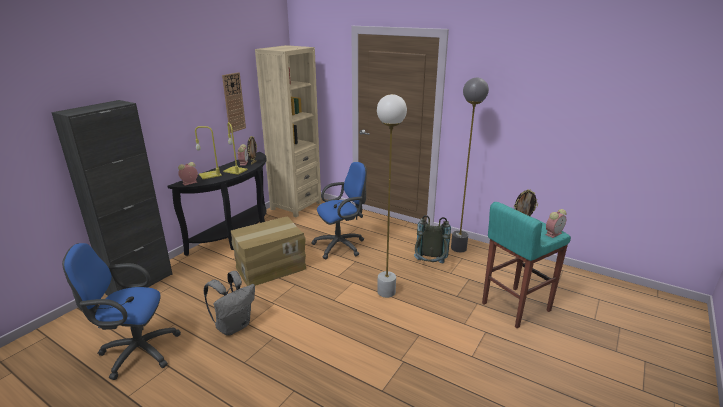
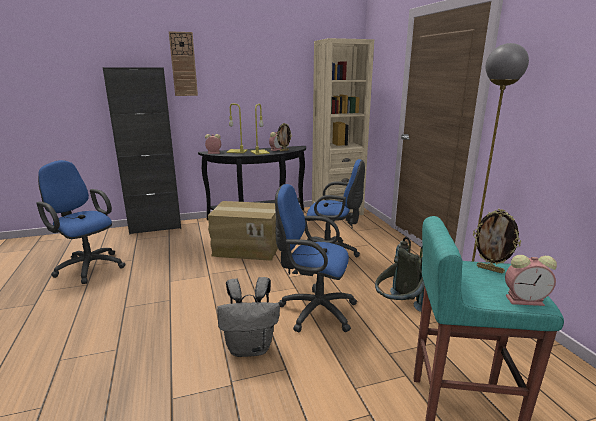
camera: 40 degrees right, 5 degrees down
(233, 102) = (283, 91): wall clock -> wall clock (183, 64)
(234, 326) = (160, 278): grey backpack -> grey backpack (250, 347)
(386, 292) = (313, 310): white floor lamp -> blue office chair

